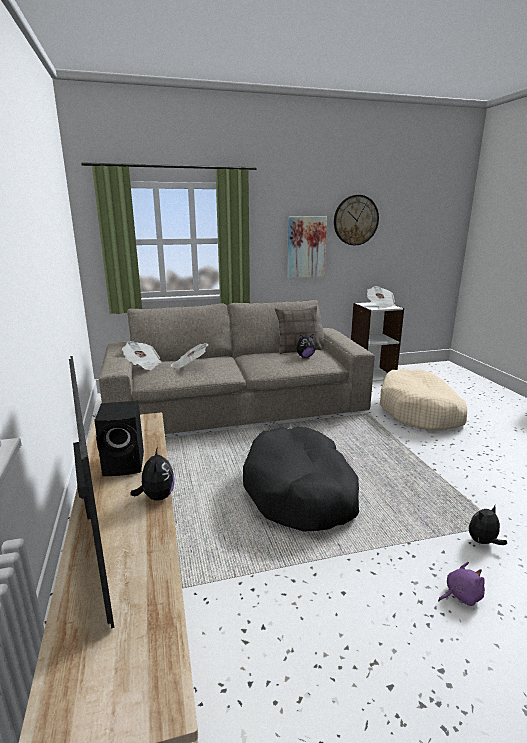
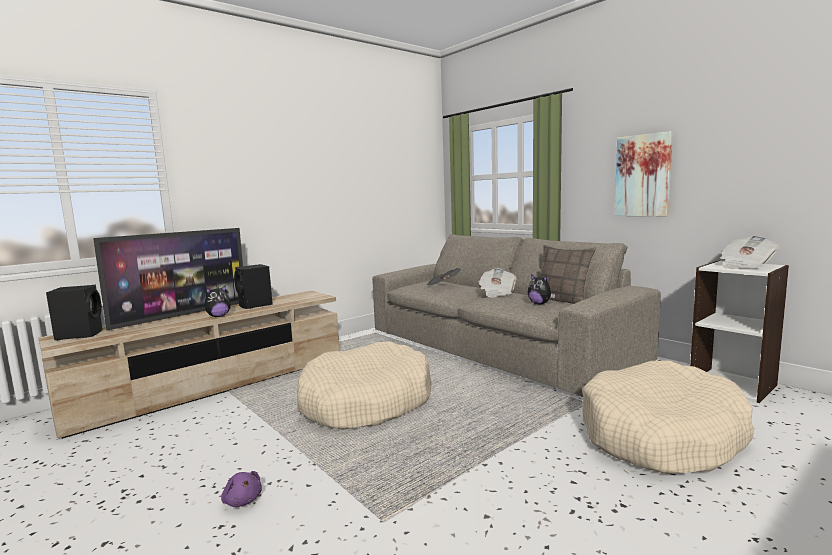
camera: 65 degrees right, 10 degrees down
(88, 677) = (80, 334): none -> black speaker
(143, 365) = (425, 280): newspaper -> newspaper (497, 293)
(300, 491) = (366, 402): black dog bed -> beige dog bed
(355, 220) = (726, 131): wall clock -> none
(483, 542) = (338, 511): plush toy -> none

